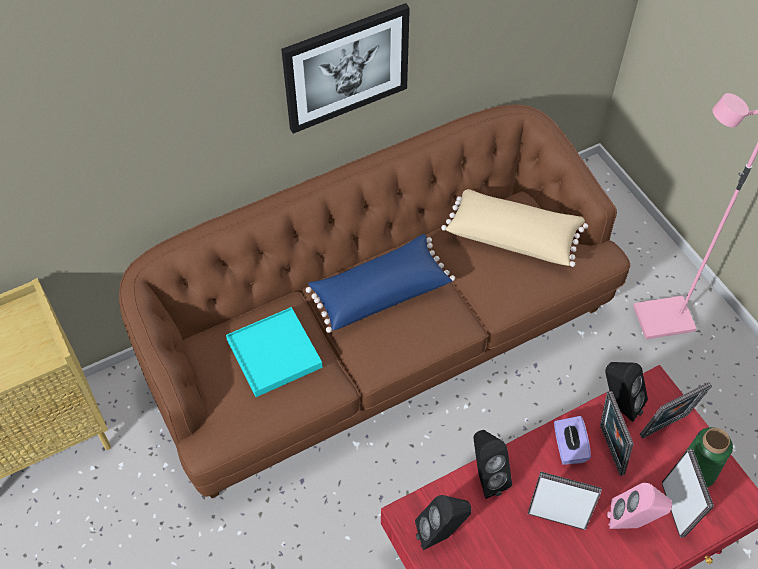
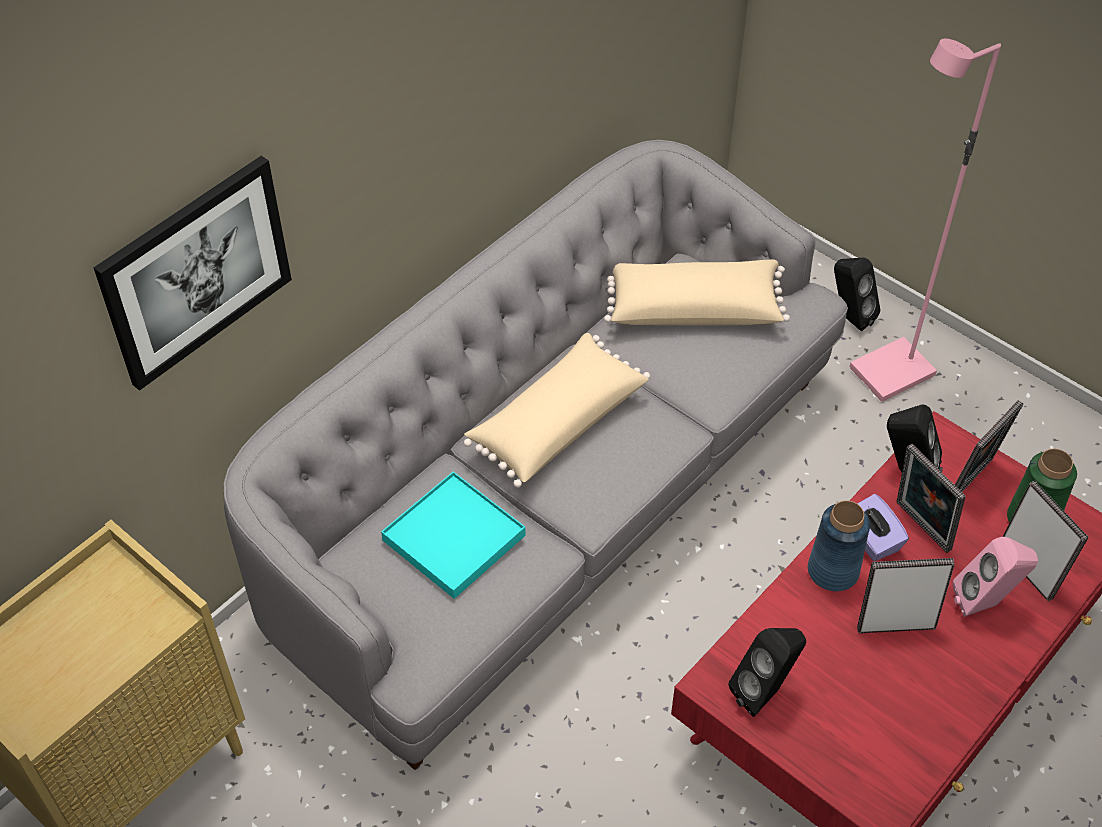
camera: 20 degrees left, 5 degrees down
(346, 67) = (454, 127): picture -> picture (196, 271)
(378, 341) = (550, 502): brown sofa -> grey sofa
(379, 291) = (556, 422): blue pillow -> beige pillow
(486, 477) = (788, 606): black speaker -> black speaker (849, 317)
(530, 461) = (833, 570): none -> blue vase

